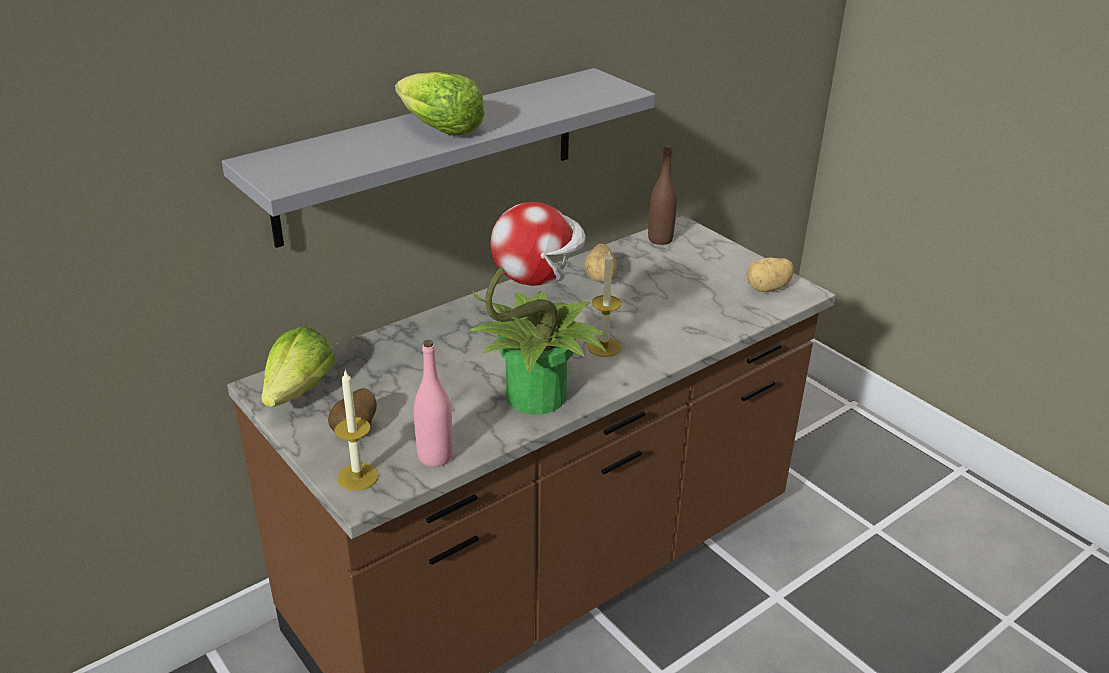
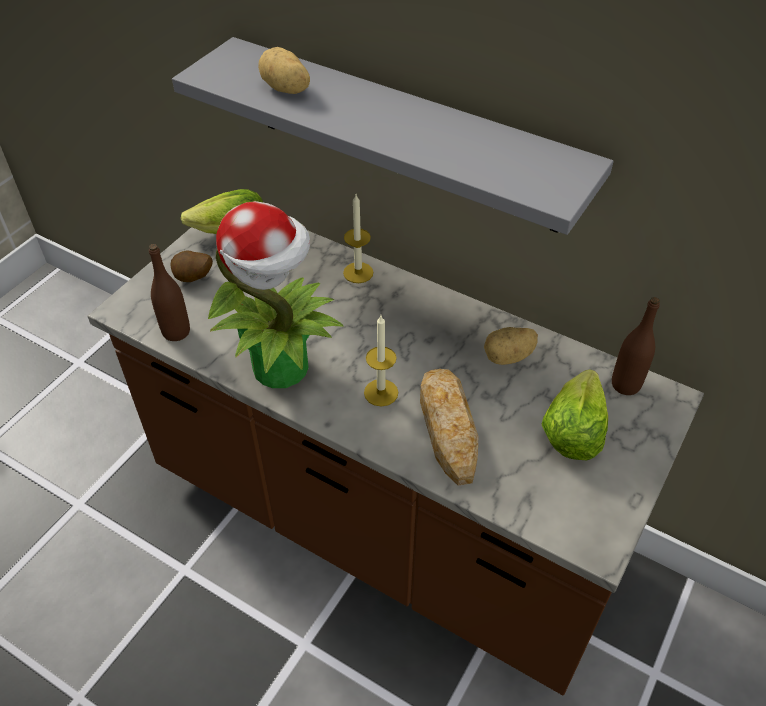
camera: 70 degrees right, 15 degrees up
(357, 477) = (140, 299): candle -> candle (358, 272)
(435, 457) = (176, 332): pink bottle -> brown bottle
(439, 128) = (359, 110): lettuce -> lettuce (573, 430)
(663, 324) = (447, 428): none -> bread
(768, 288) = (582, 510): potato -> potato (285, 89)

